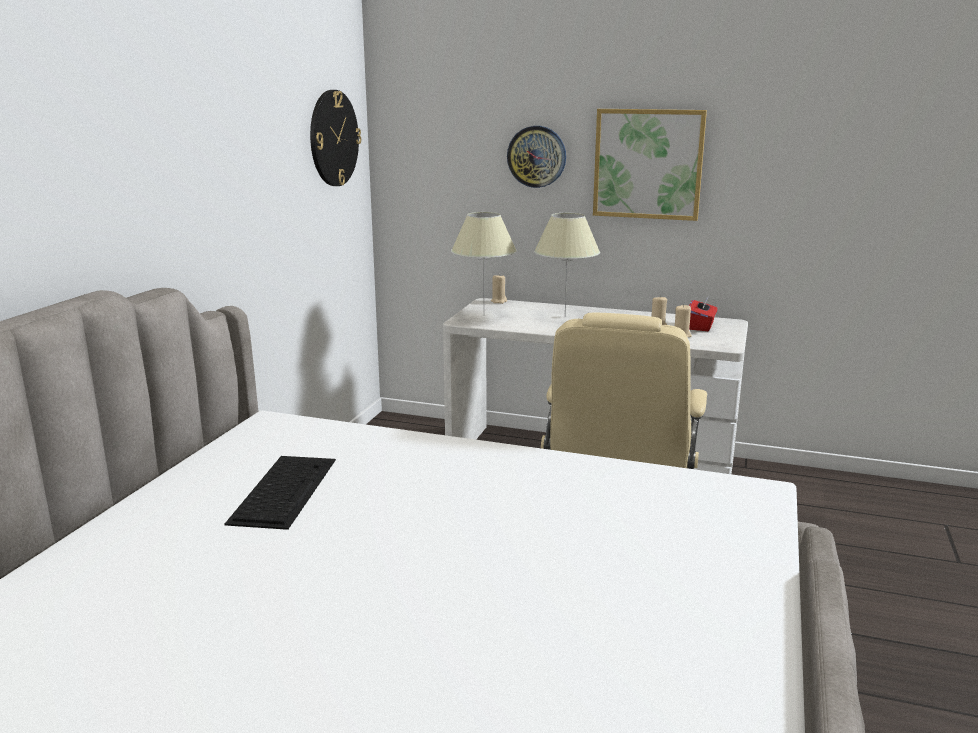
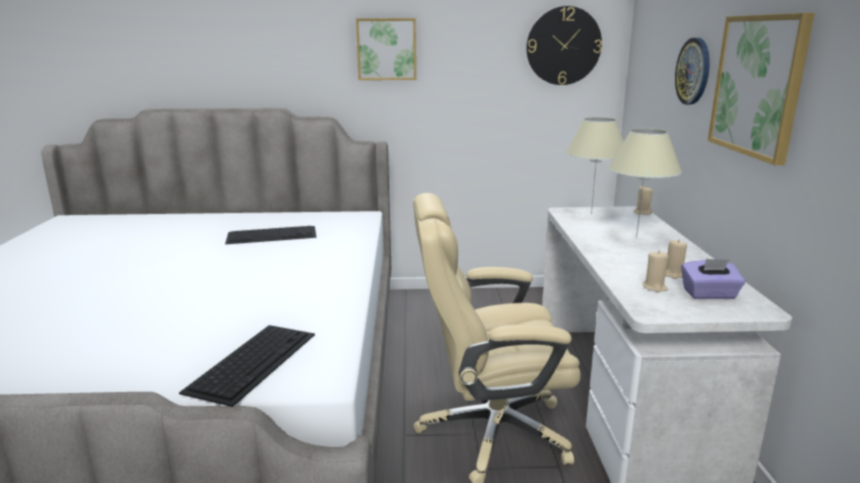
camera: 70 degrees right, 0 degrees up
(197, 162) = (386, 49): none -> picture
(701, 326) = (709, 294): red tissue box -> purple tissue box
(723, 519) = (253, 361): none -> keyboard

